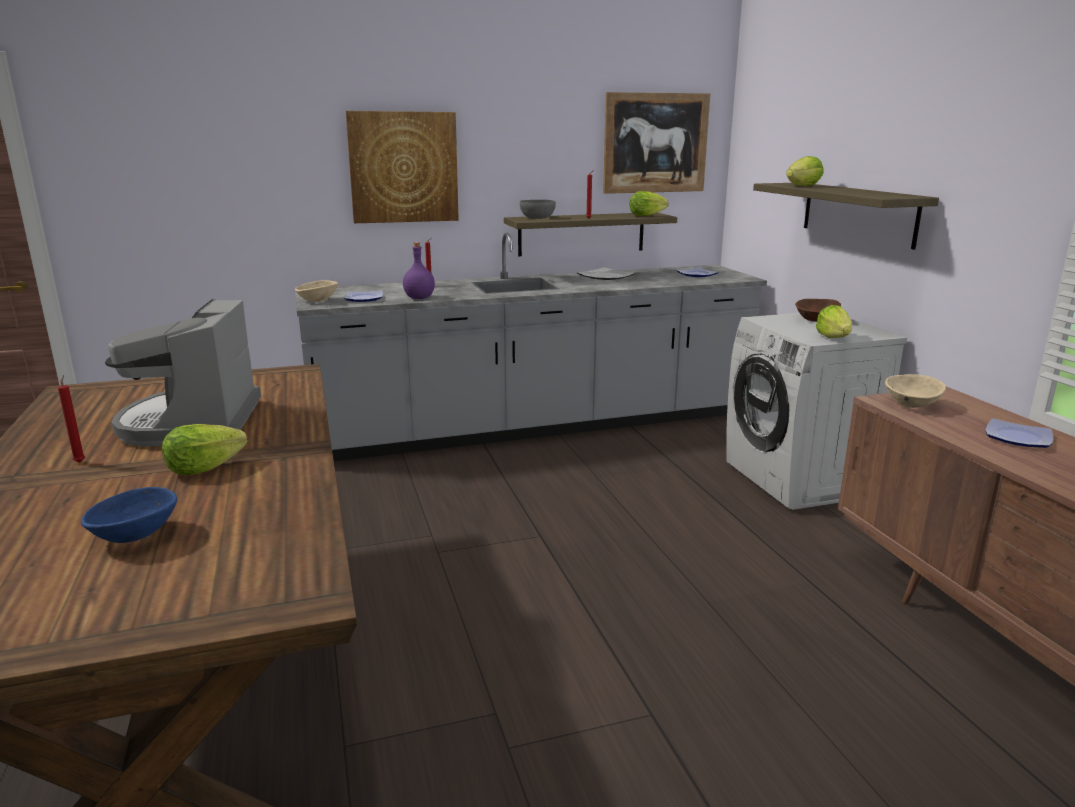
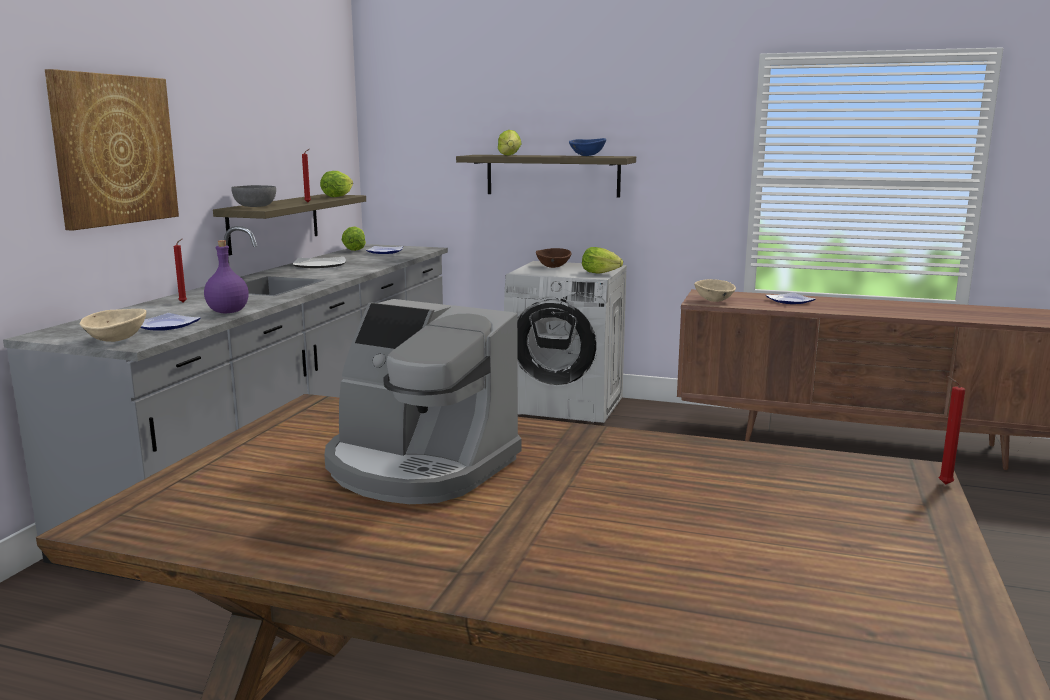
camera: 55 degrees left, 5 degrees down
(80, 462) = (466, 531): red candle -> red candle (942, 484)
(135, 537) = (737, 518): blue bowl -> blue bowl (587, 156)
(204, 469) = (583, 475): lettuce -> lettuce (354, 249)
(655, 143) = (314, 122): picture -> none

